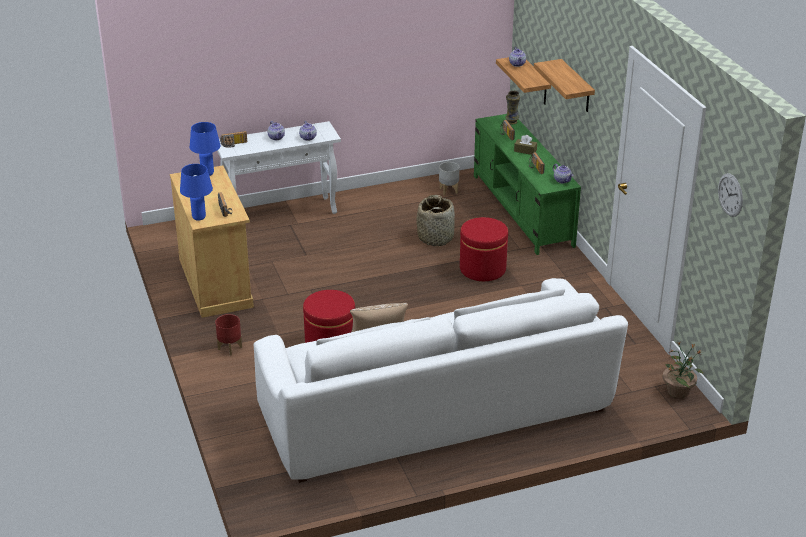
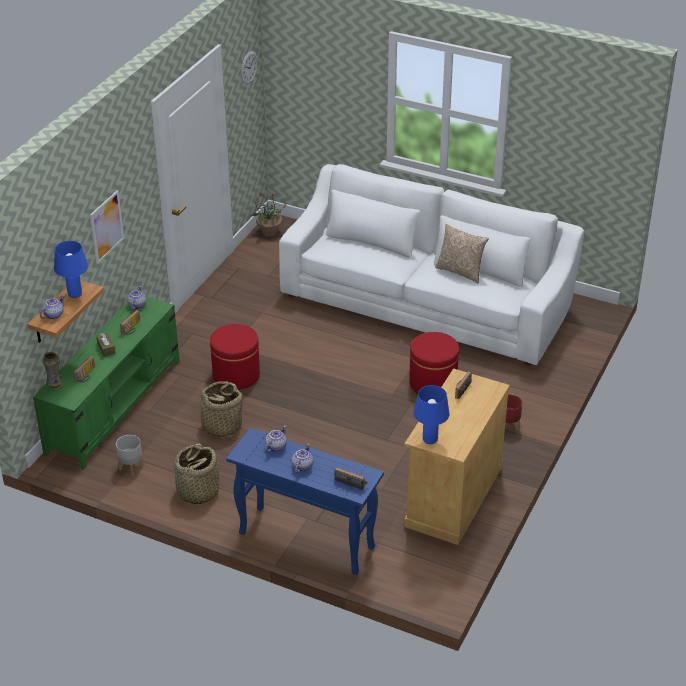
camera: 135 degrees left, 5 degrees up
(199, 217) = (491, 393): blue table lamp -> blue table lamp (74, 294)
(282, 214) = (305, 540): white console table -> blue console table
(387, 201) = (197, 491): none -> basket
(576, 87) = (106, 226): shelf -> picture

